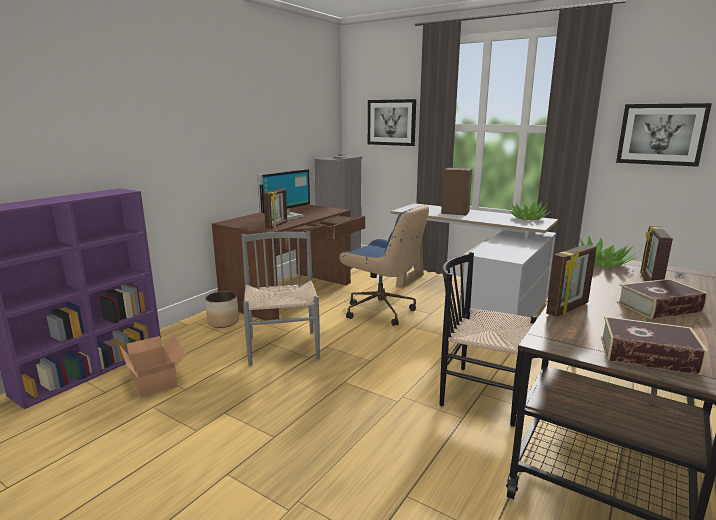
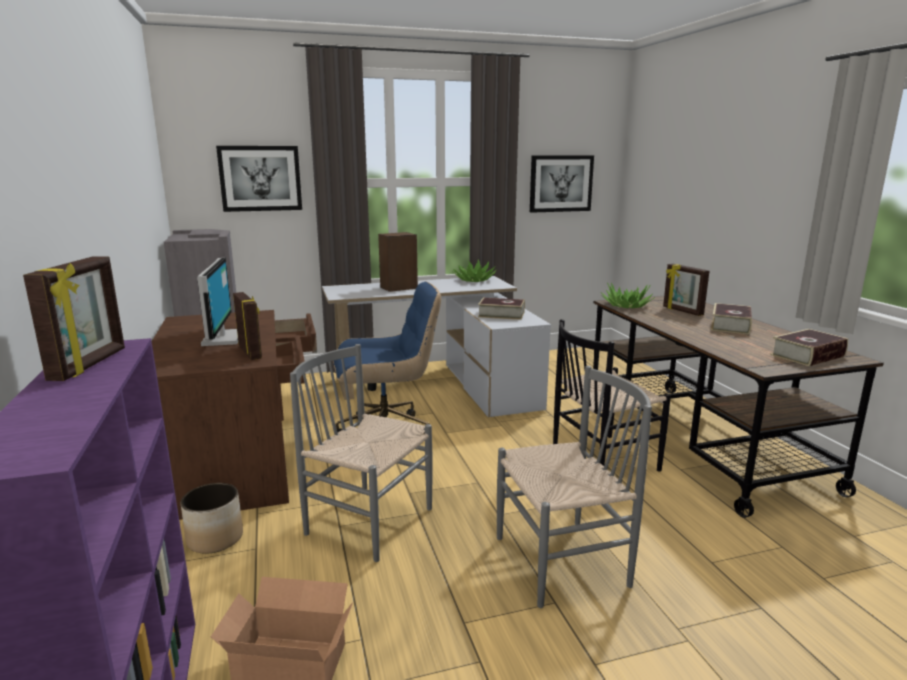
camera: 50 degrees left, 0 degrees up
(324, 425) = (566, 561): none -> grey chair
(503, 248) = (501, 314): none -> book
(568, 309) = (709, 343): picture frame -> picture frame (90, 364)

